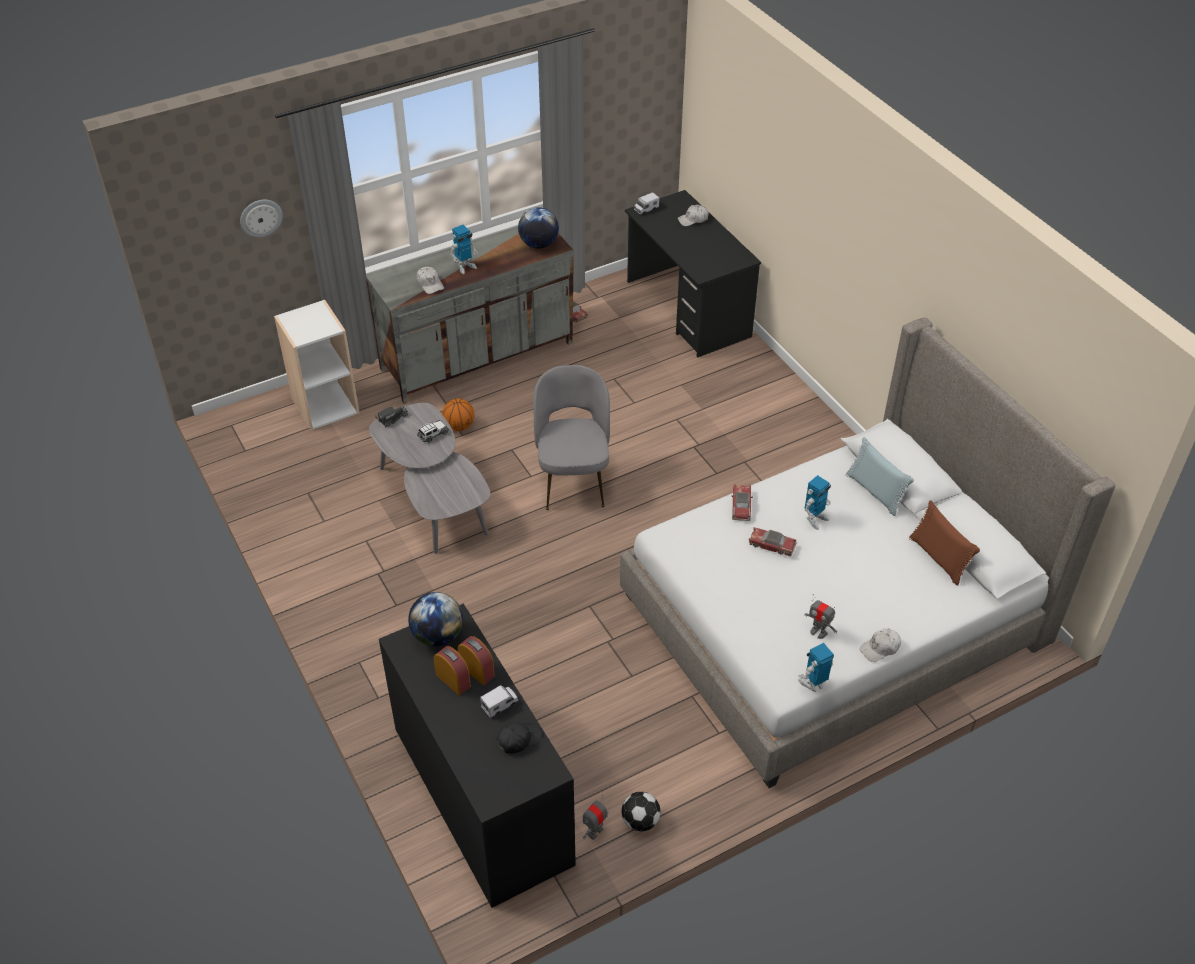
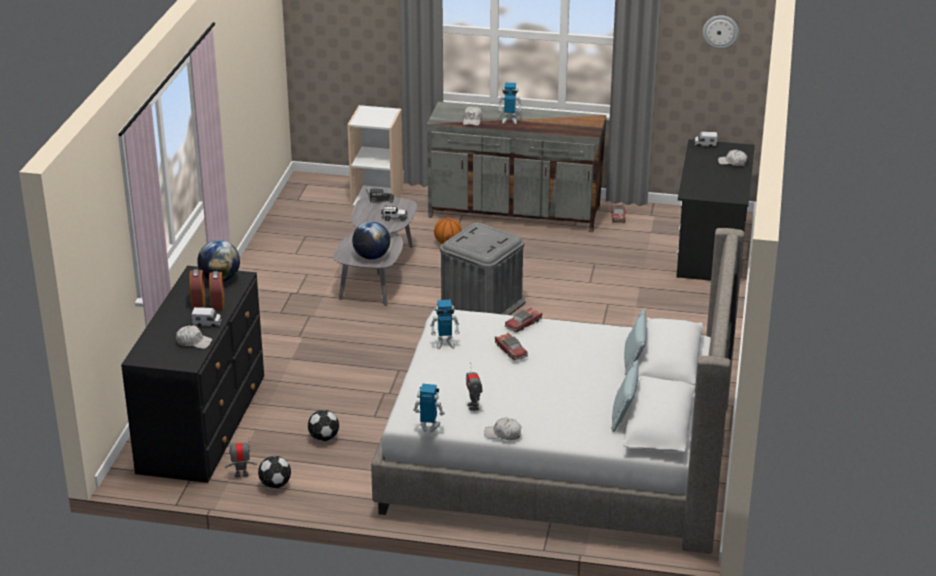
camera: 40 degrees right, 15 degrees down
(260, 217) = (370, 23): wall clock -> wall clock (720, 31)
(518, 739) = (194, 342): black cap -> white cap
(539, 244) = (579, 127): globe -> globe (371, 257)
(573, 483) = (481, 305): grey chair -> grey storage box
(617, 733) = (323, 438): none -> football
(815, 519) = (564, 353): toy robot -> toy robot (445, 343)
(939, 558) = (623, 413): brown pillow -> blue pillow

